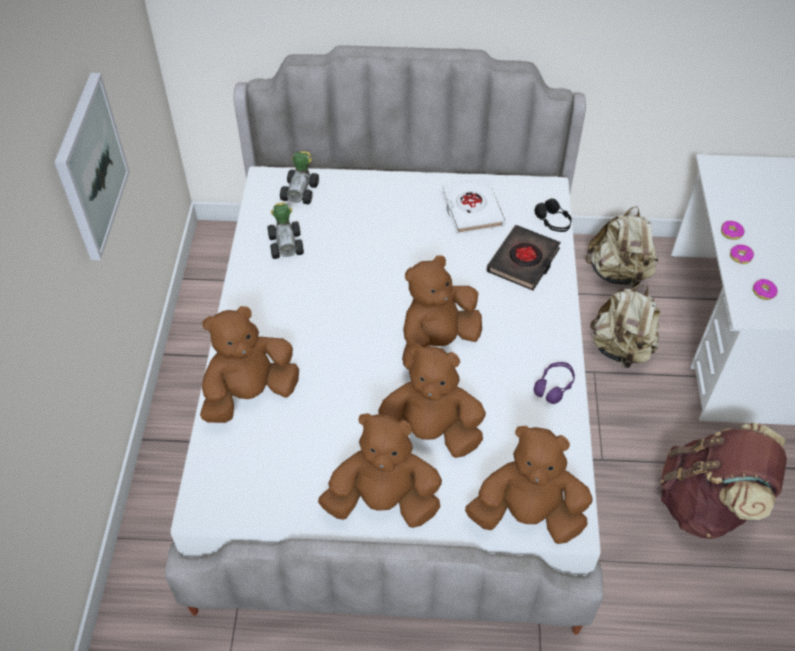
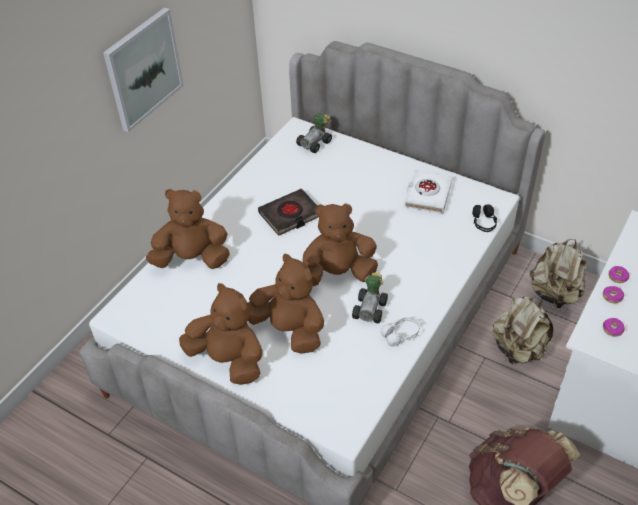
camera: 30 degrees right, 5 degrees down
(286, 243) = (282, 173): toy car -> toy car (371, 308)
(523, 261) = (441, 242): black book -> black book (290, 215)
(527, 515) = (319, 411): brown plush toy -> none
(554, 386) = (401, 335): purple headphones -> white headphones

